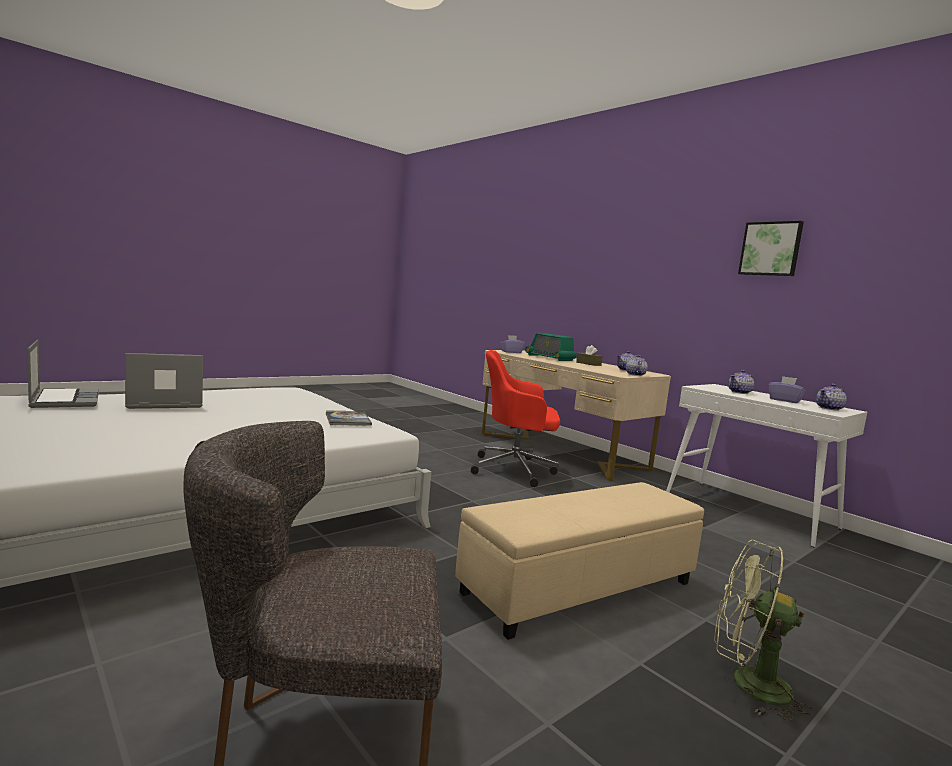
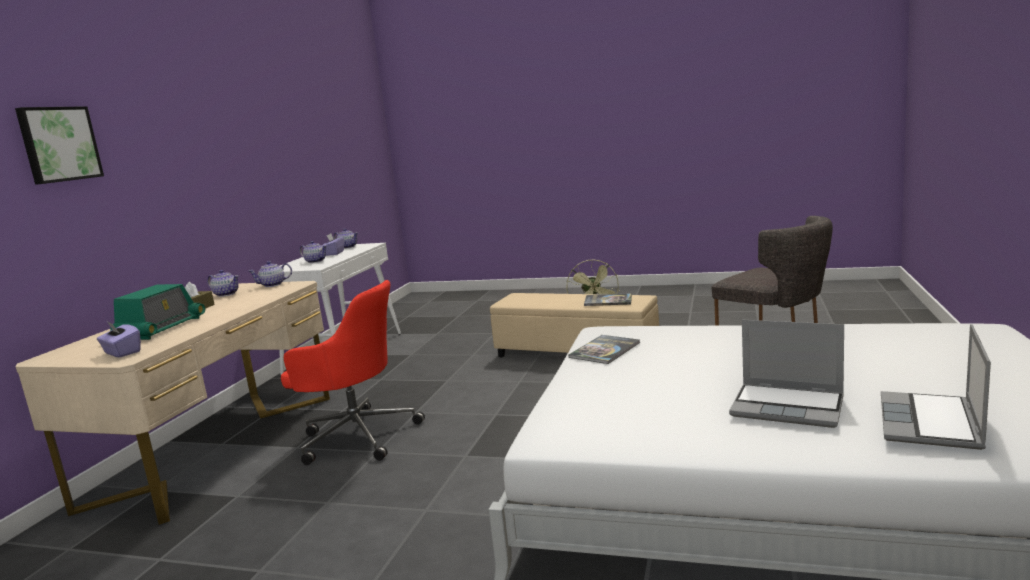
camera: 120 degrees left, 5 degrees up
(515, 469) = (357, 436): red office chair -> red office chair turned 45 degrees counterclockwise
(540, 511) = (608, 301): none -> book
(770, 249) = (247, 127): picture -> picture (58, 144)

